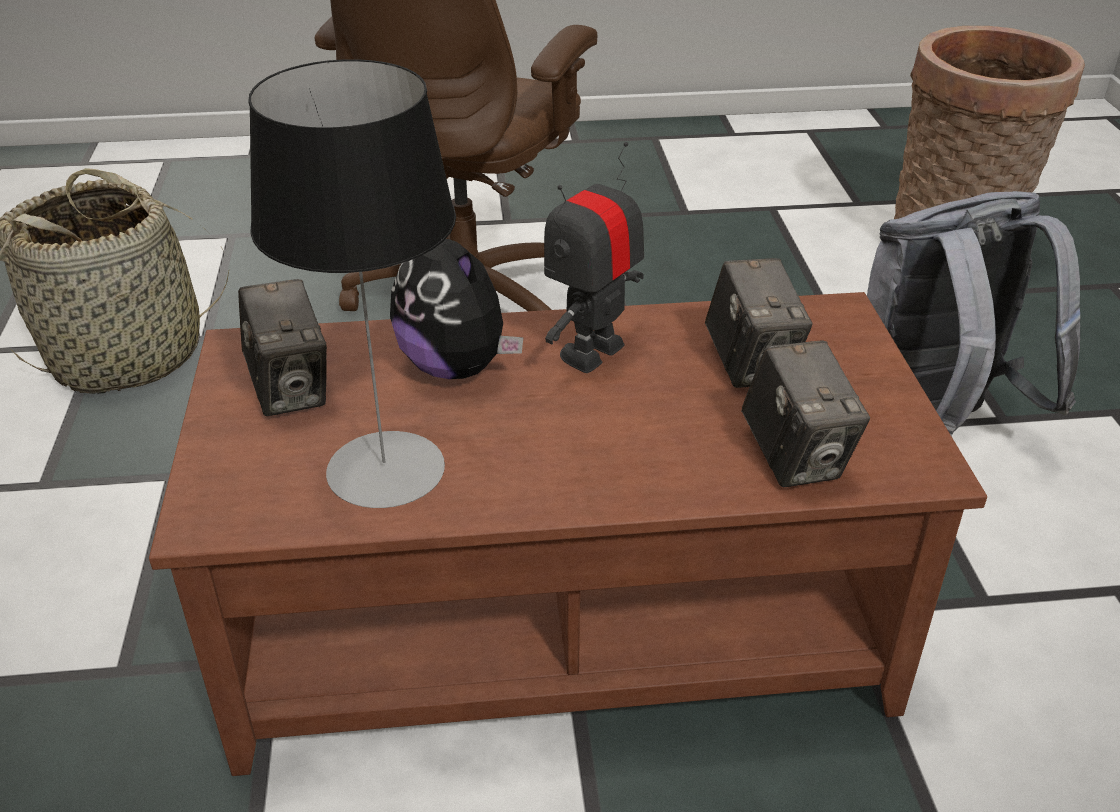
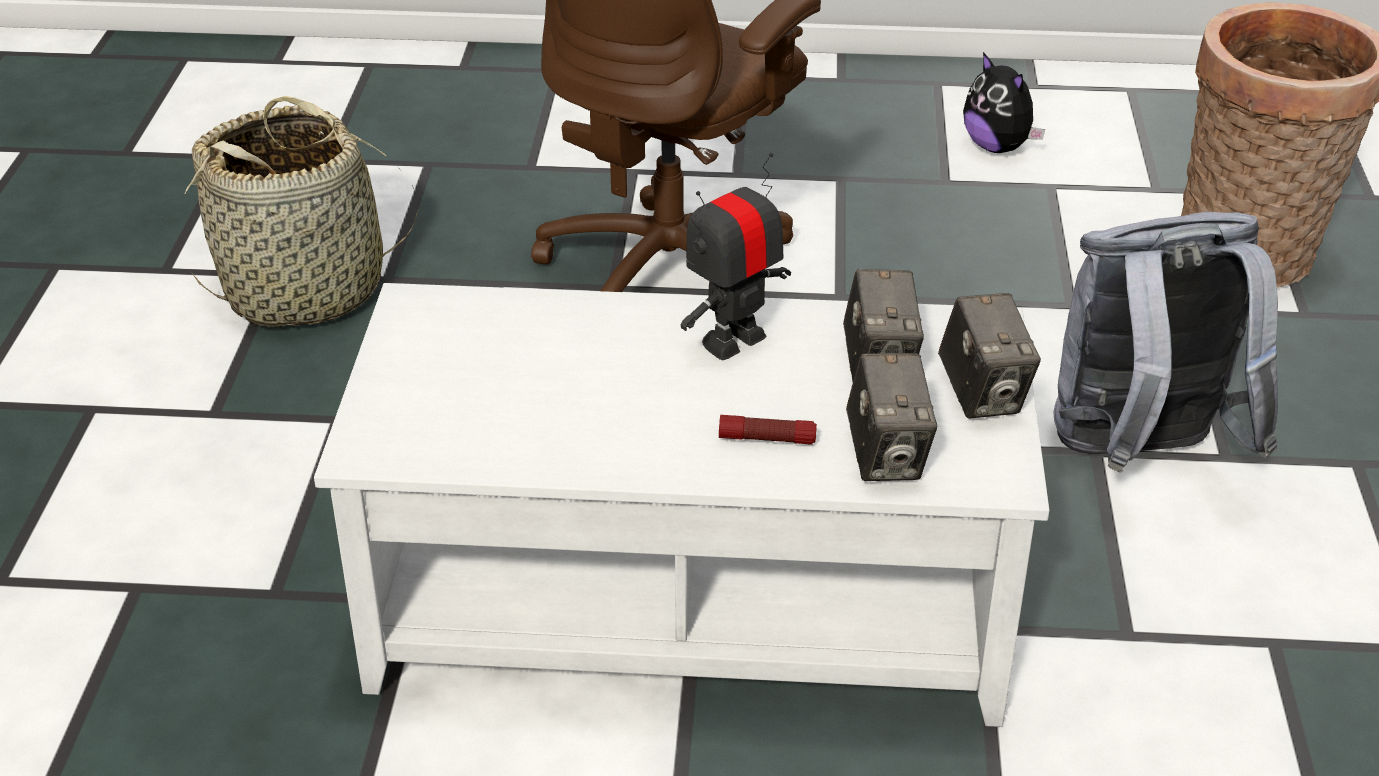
camera: 10 degrees right, 0 degrees up
(290, 390) = (450, 348): camera -> camera (983, 395)
(385, 469) = (520, 427): table lamp -> none
(456, 367) = (604, 341): plush toy -> plush toy (998, 147)
(560, 625) = (691, 605): brown coffee table -> white coffee table
(661, 452) = (767, 439): none -> flashlight

